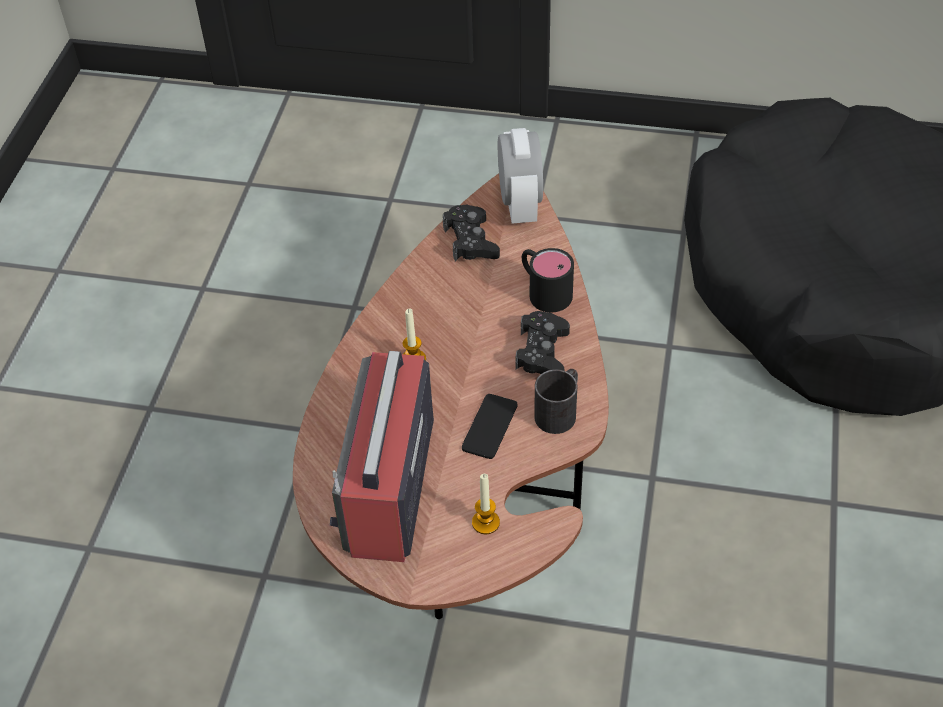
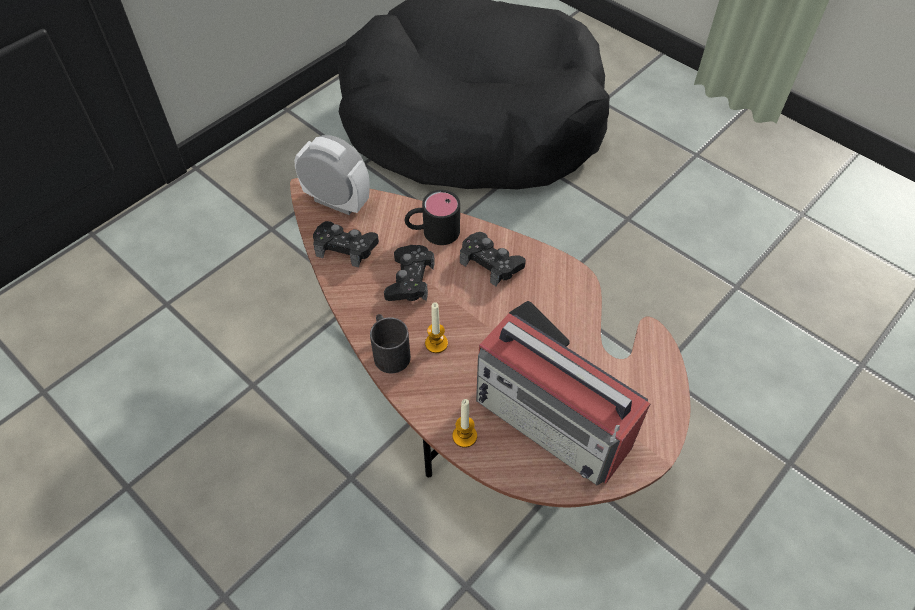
camera: 60 degrees left, 5 degrees up
(471, 304) = (410, 280): none -> black game controller
(485, 522) = (625, 377): candle -> candle (464, 436)
(560, 411) = (552, 281): black mug -> black mug (389, 351)

